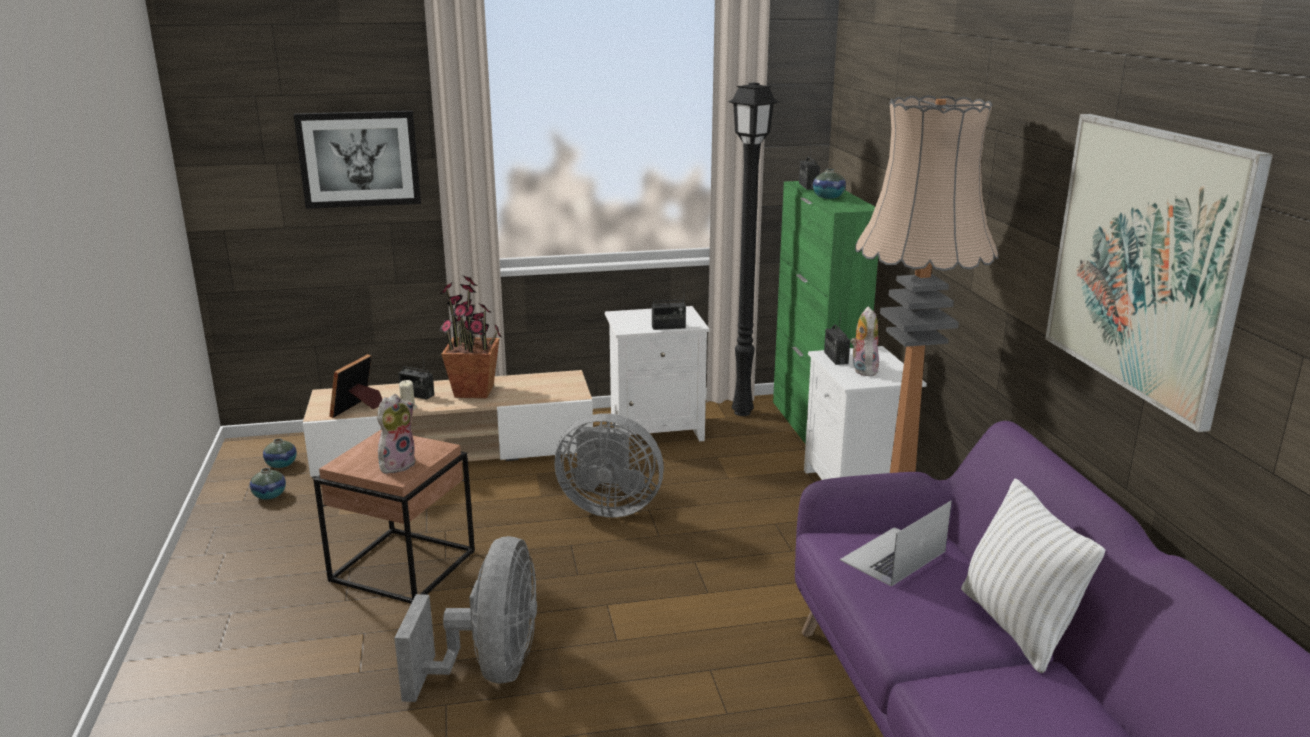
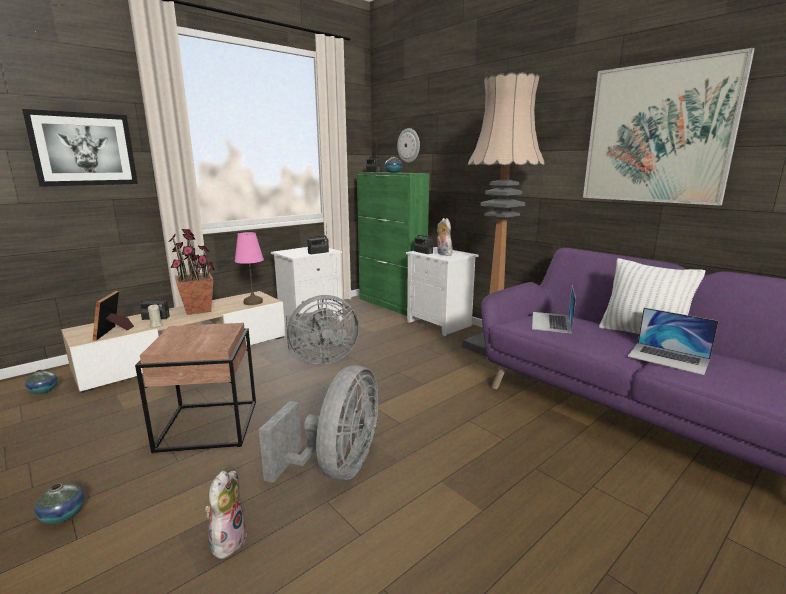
camera: 30 degrees left, 5 degrees down
(269, 495) = (47, 412): vase -> vase (63, 515)
(397, 464) = (207, 340): plush toy -> plush toy (227, 540)
(490, 669) = (337, 467): grey fan -> grey fan turned 45 degrees clockwise
(553, 392) = (253, 302): none -> pink table lamp
(744, 412) = (350, 305): black floor lamp -> none
(869, 147) = (409, 145): none -> wall clock
(974, 678) = (668, 358): none -> laptop

